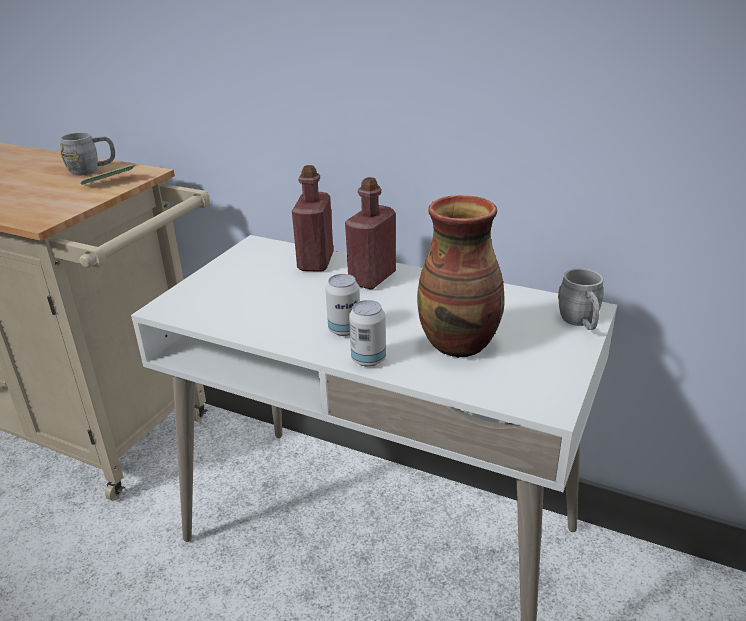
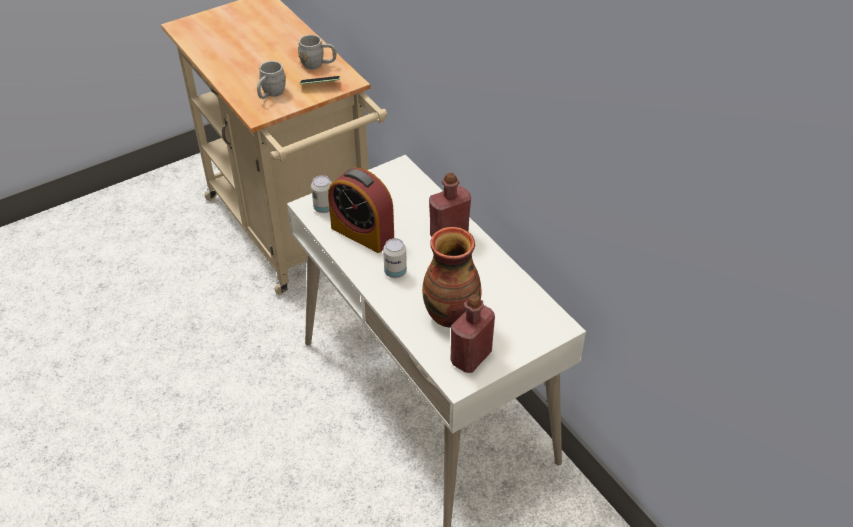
camera: 30 degrees right, 15 degrees up
(263, 309) = (362, 233): none -> alarm clock
(315, 262) = (426, 202): red bottle -> red bottle (471, 357)
(368, 359) = (390, 302): can -> can (324, 208)
(580, 322) = (543, 334): grey mug -> grey mug (271, 94)

